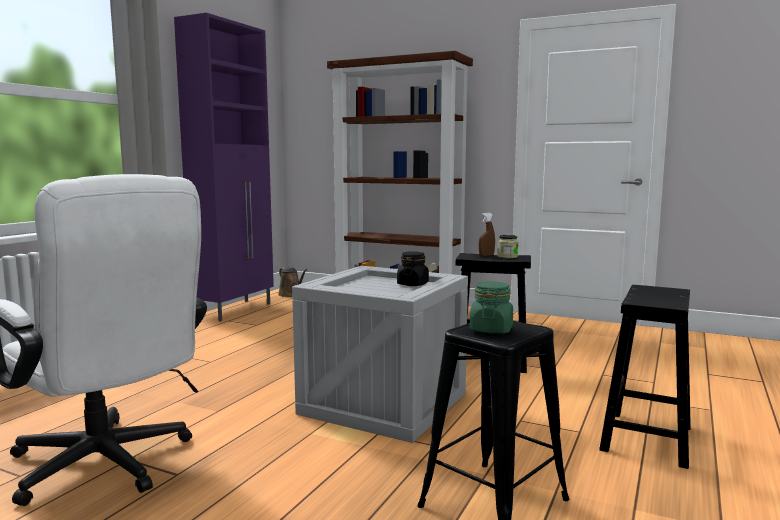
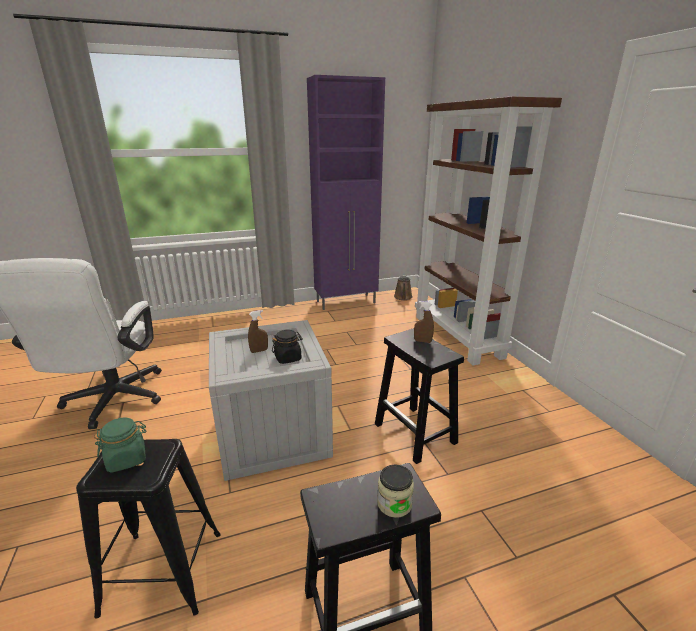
camera: 45 degrees right, 15 degrees up
(374, 287) = (259, 351): none -> brown spray bottle
(507, 257) = (433, 351): jar -> jar (394, 503)

